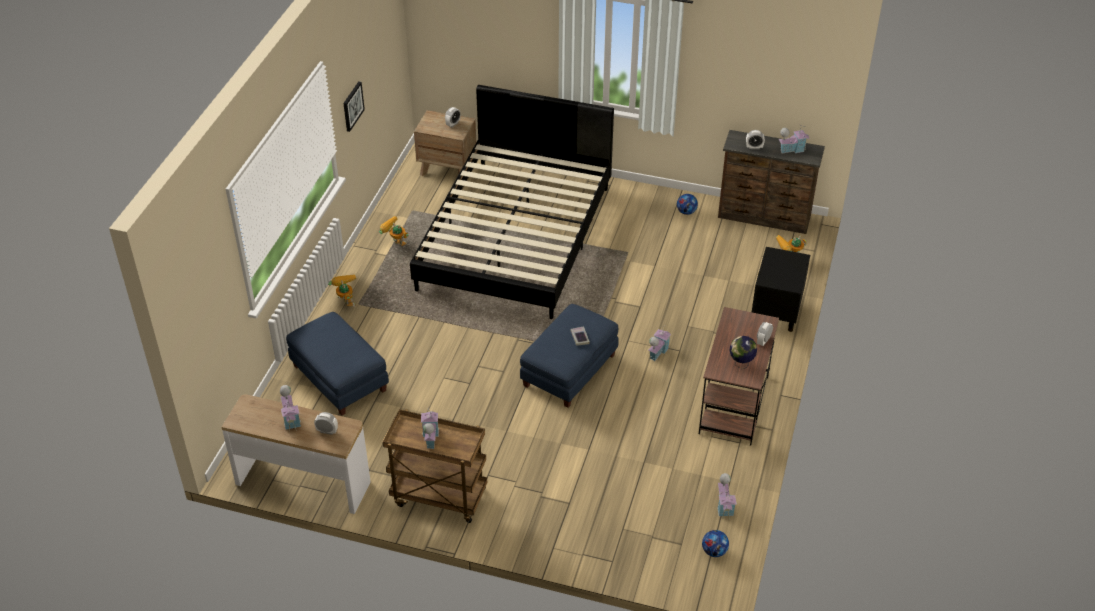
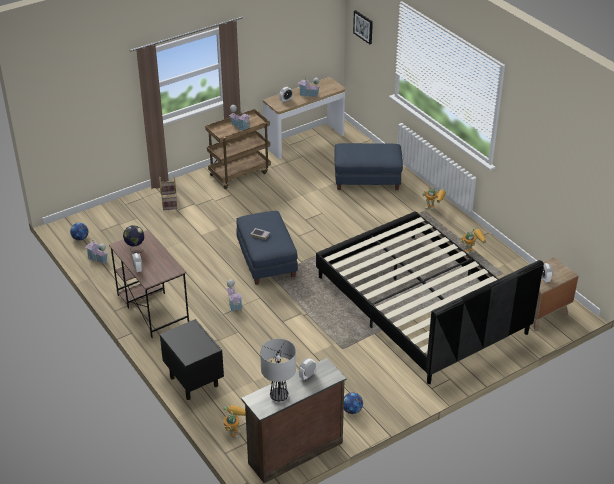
camera: 130 degrees right, 5 degrees down
(352, 106) = (525, 148): picture -> picture (363, 27)
(563, 522) = (169, 202): none -> basket
(792, 149) = (279, 396): toy house -> table lamp

